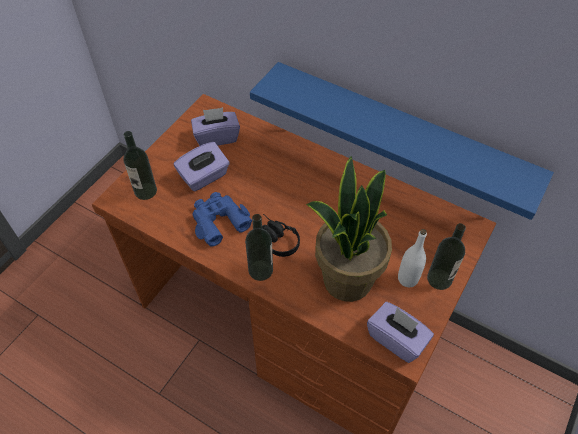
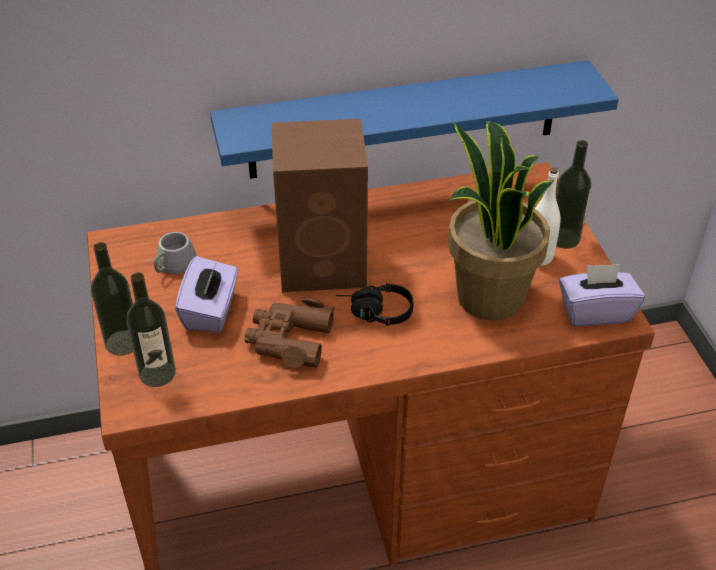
camera: 45 degrees left, 10 degrees down
(217, 137) = (170, 264): purple tissue box -> grey mug
(219, 221) = (289, 340): blue binoculars -> brown binoculars
(260, 270) = (397, 351): bottle -> bottle (123, 342)
(286, 192) = (325, 264): none -> brown speaker

